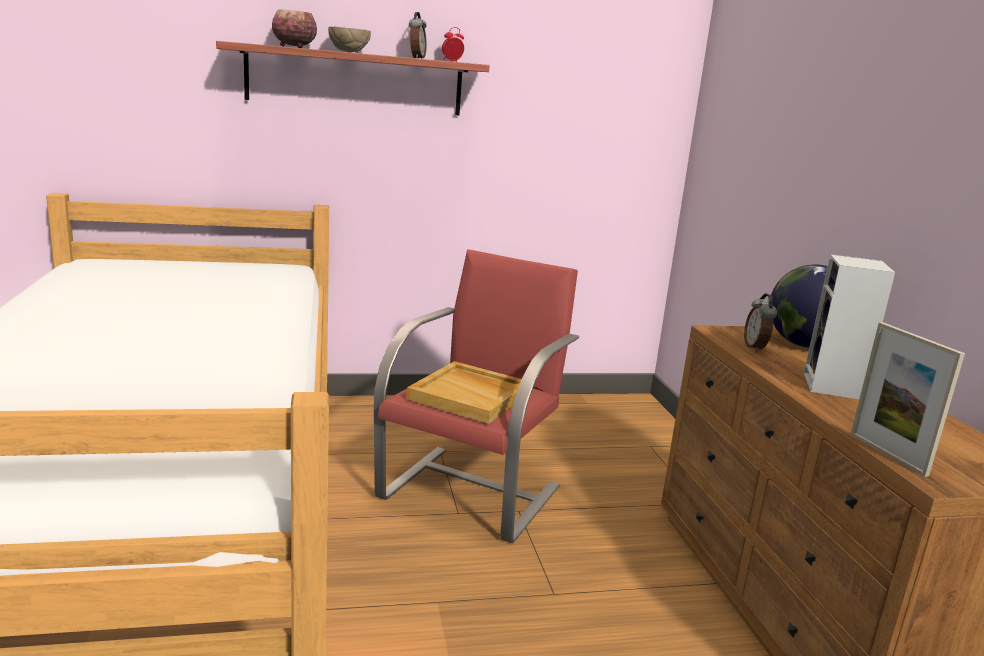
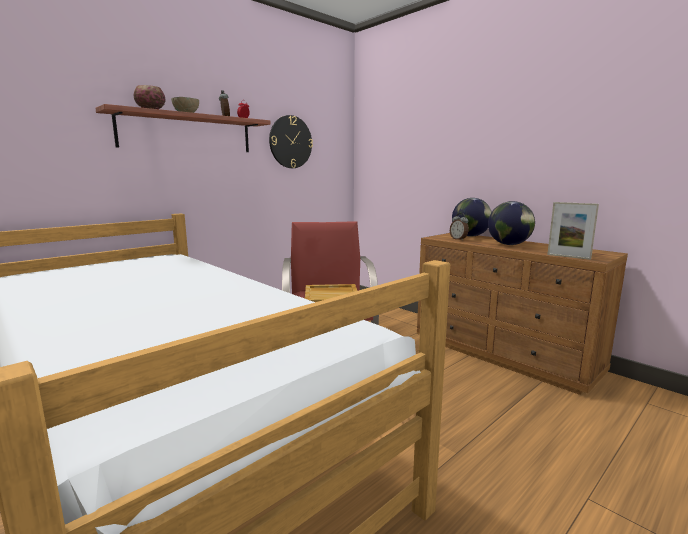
camera: 30 degrees left, 5 degrees down
(547, 100) = (290, 142): none -> wall clock
(834, 387) = (509, 244): speaker -> globe

